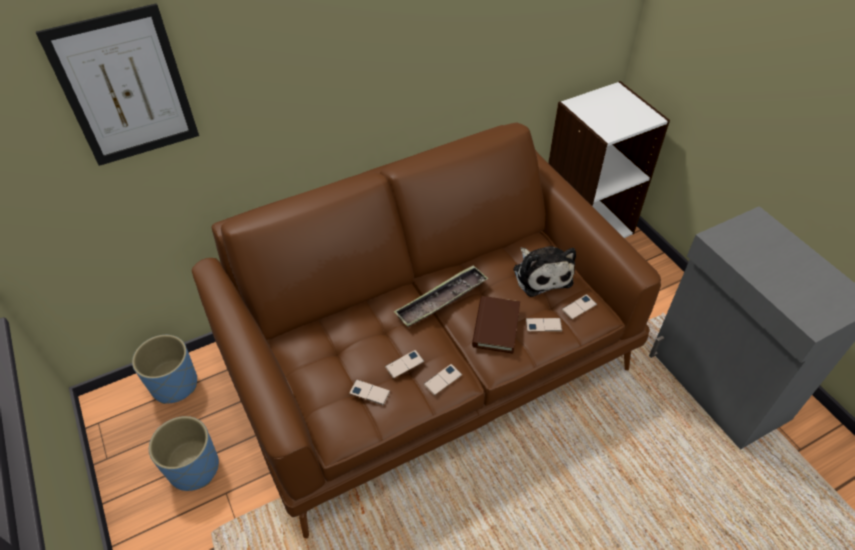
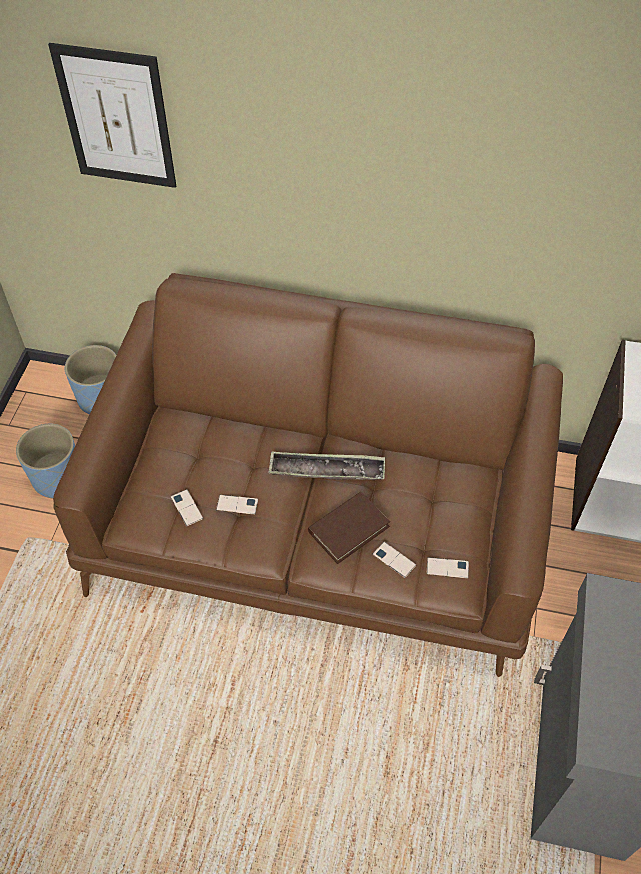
camera: 40 degrees right, 5 degrees up
(443, 379) = (255, 541): phone -> none
(541, 274) = (446, 511): plush toy -> none

